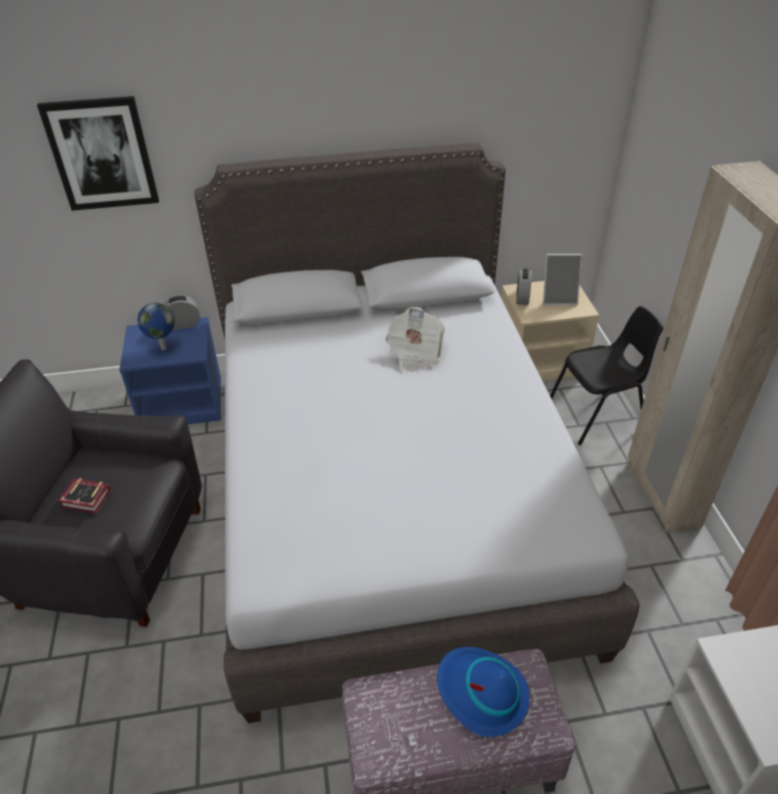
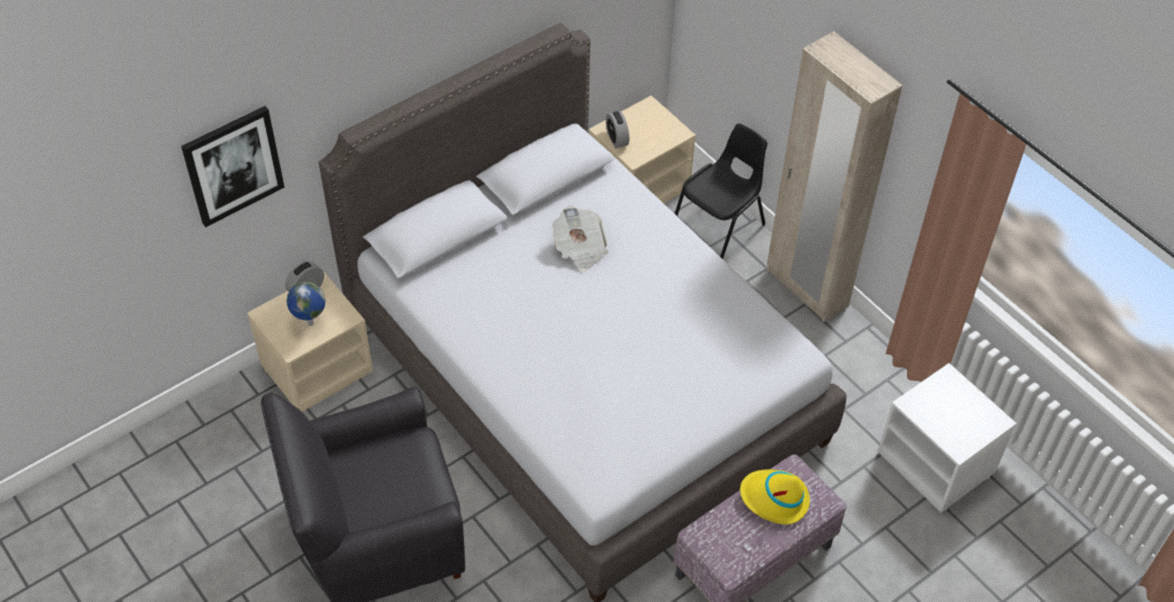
camera: 30 degrees left, 10 degrees up
(87, 500) = (383, 492): book -> none
(183, 402) = (317, 367): blue nightstand -> beige nightstand
(481, 693) = (774, 499): blue hat -> yellow hat
(558, 298) = (650, 128): picture frame -> none

